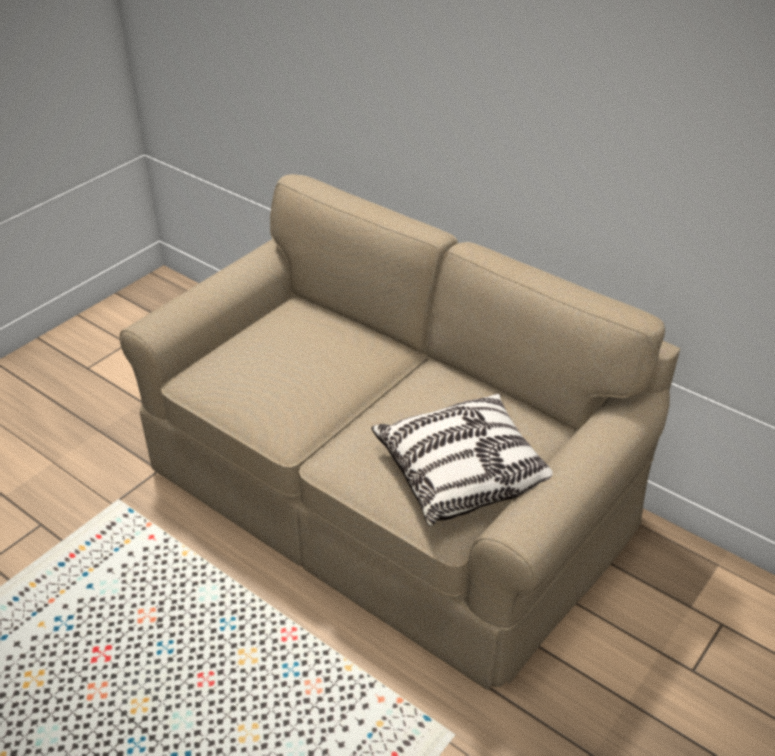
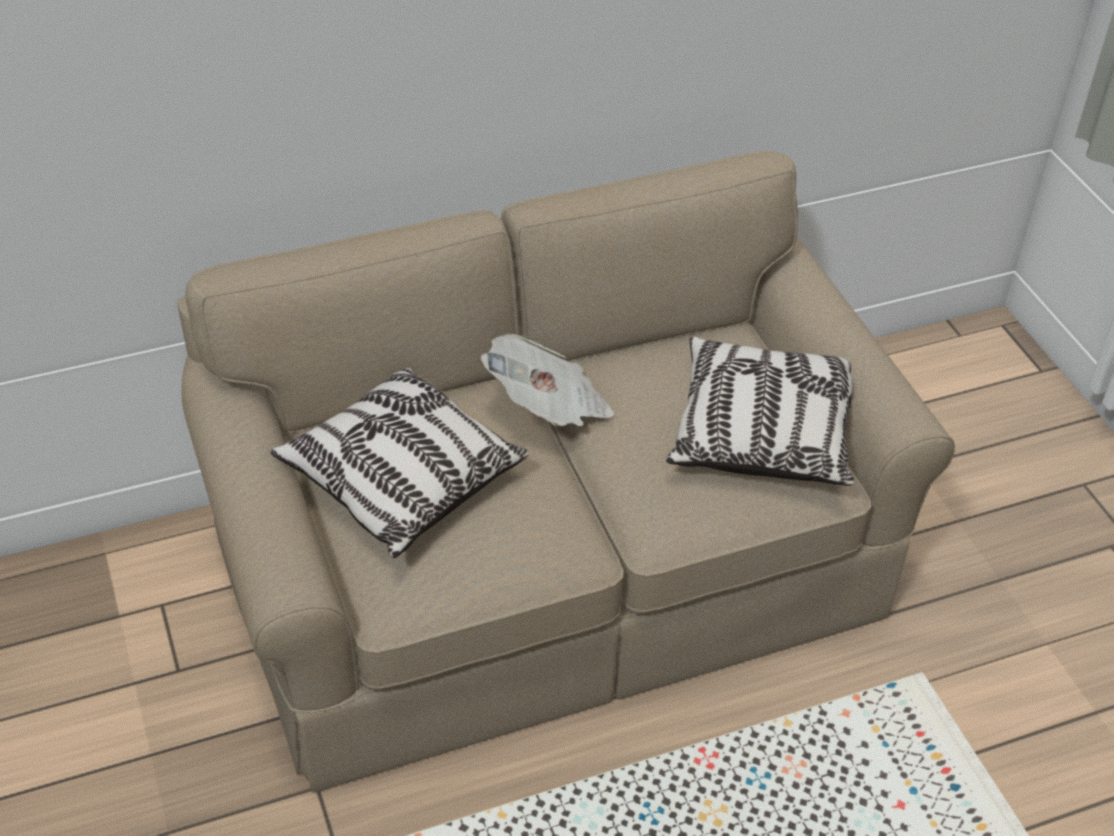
camera: 60 degrees left, 5 degrees up
(282, 341) = (401, 479): none -> pillow
(394, 371) = (548, 407): none -> newspaper

